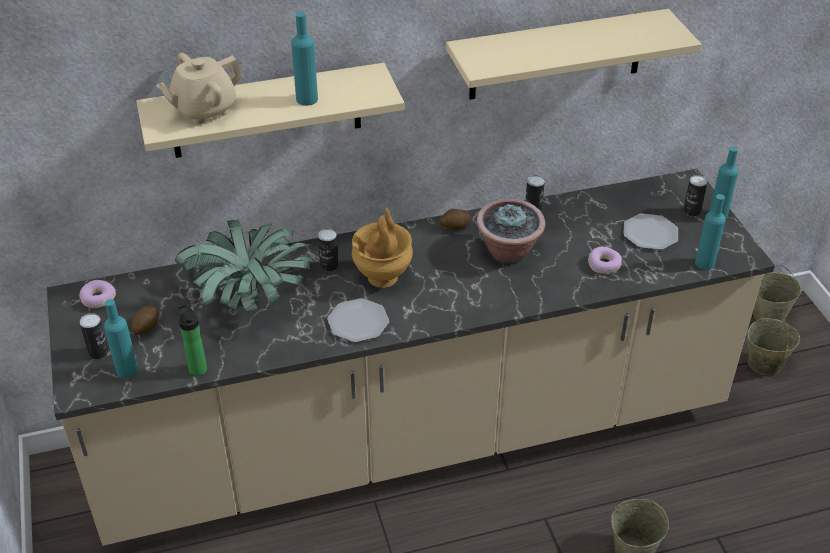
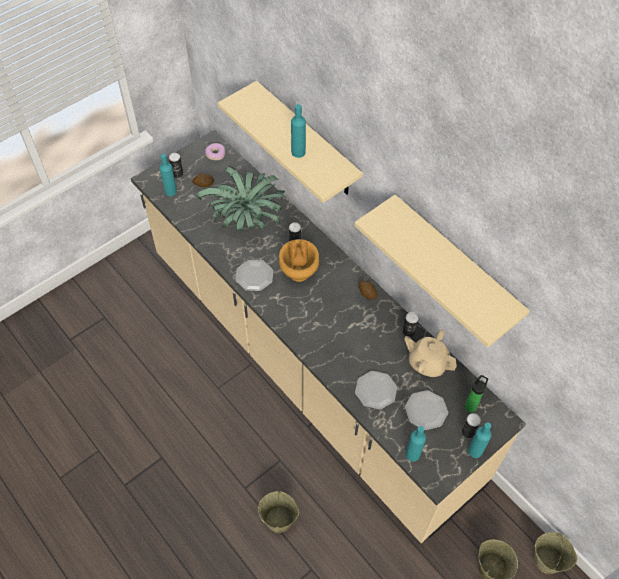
camera: 65 degrees right, 15 degrees up
(196, 368) = (185, 219): bottle -> bottle (471, 405)
(204, 110) = (261, 112): beige teapot -> beige teapot (427, 363)
(508, 252) = (358, 331): potted plant -> none
(604, 265) = (376, 391): donut -> plate

